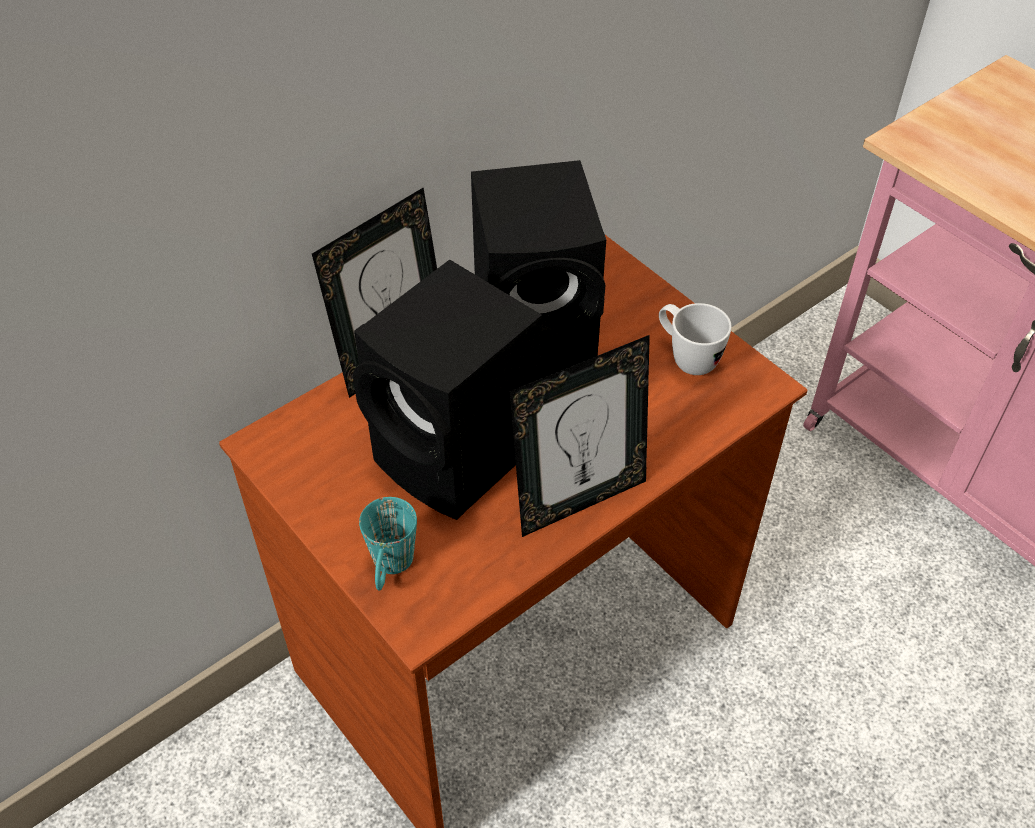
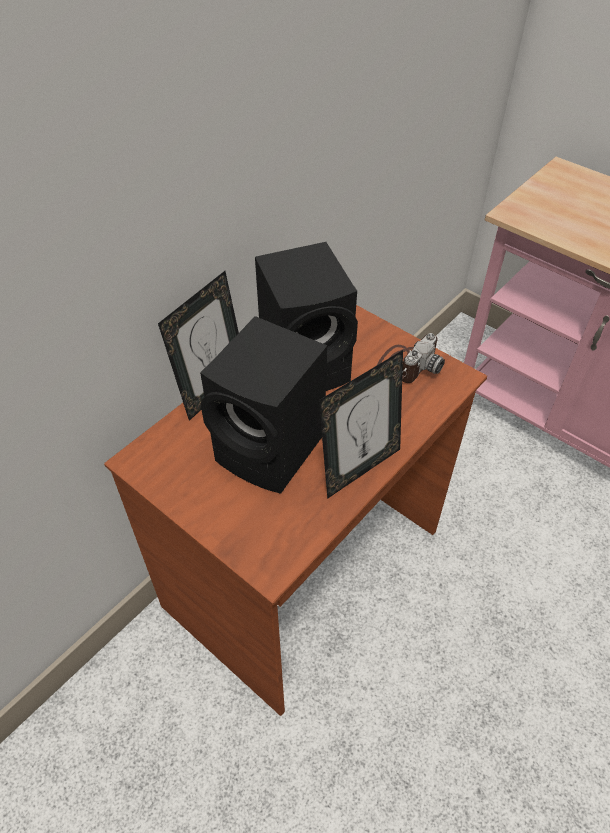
camera: 10 degrees left, 0 degrees up
(390, 569) = (243, 534): turquoise mug -> none
(686, 358) = (406, 365): white mug -> camera

